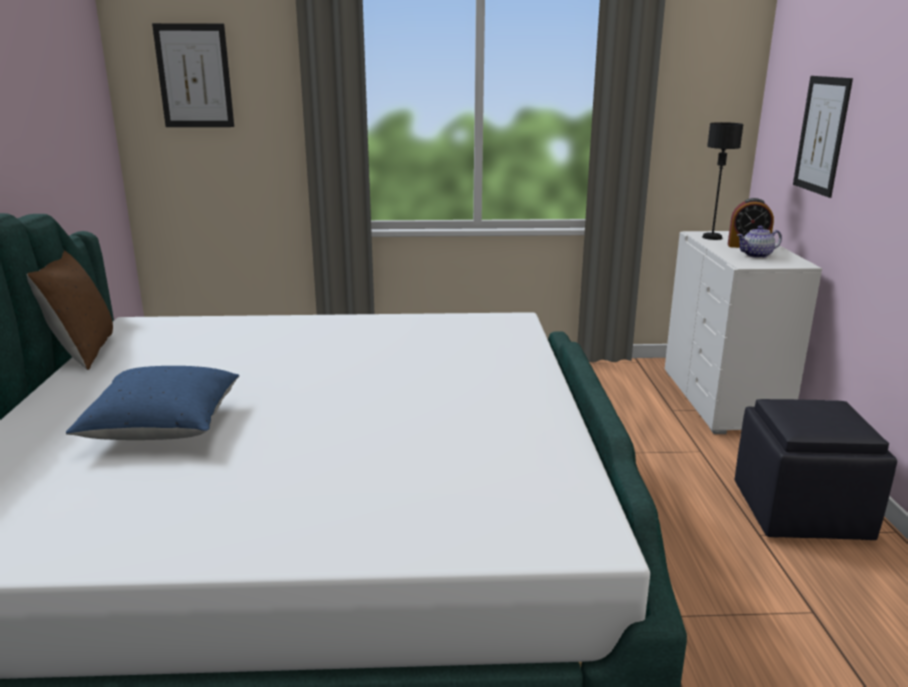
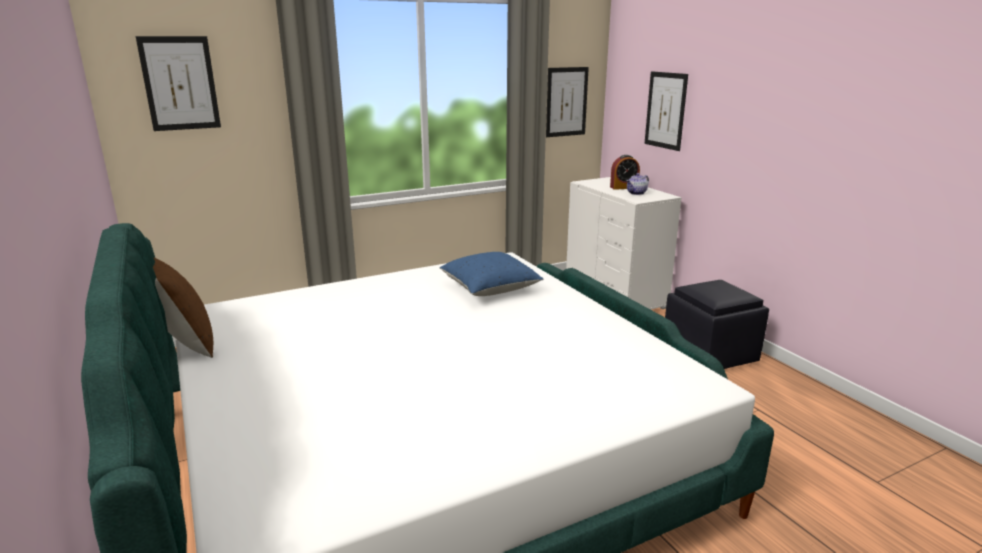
camera: 25 degrees left, 0 degrees up
(163, 427) = (344, 387): blue pillow -> blue pillow (490, 289)
(693, 119) = (566, 102): none -> picture
(712, 237) = (595, 184): black table lamp -> none

